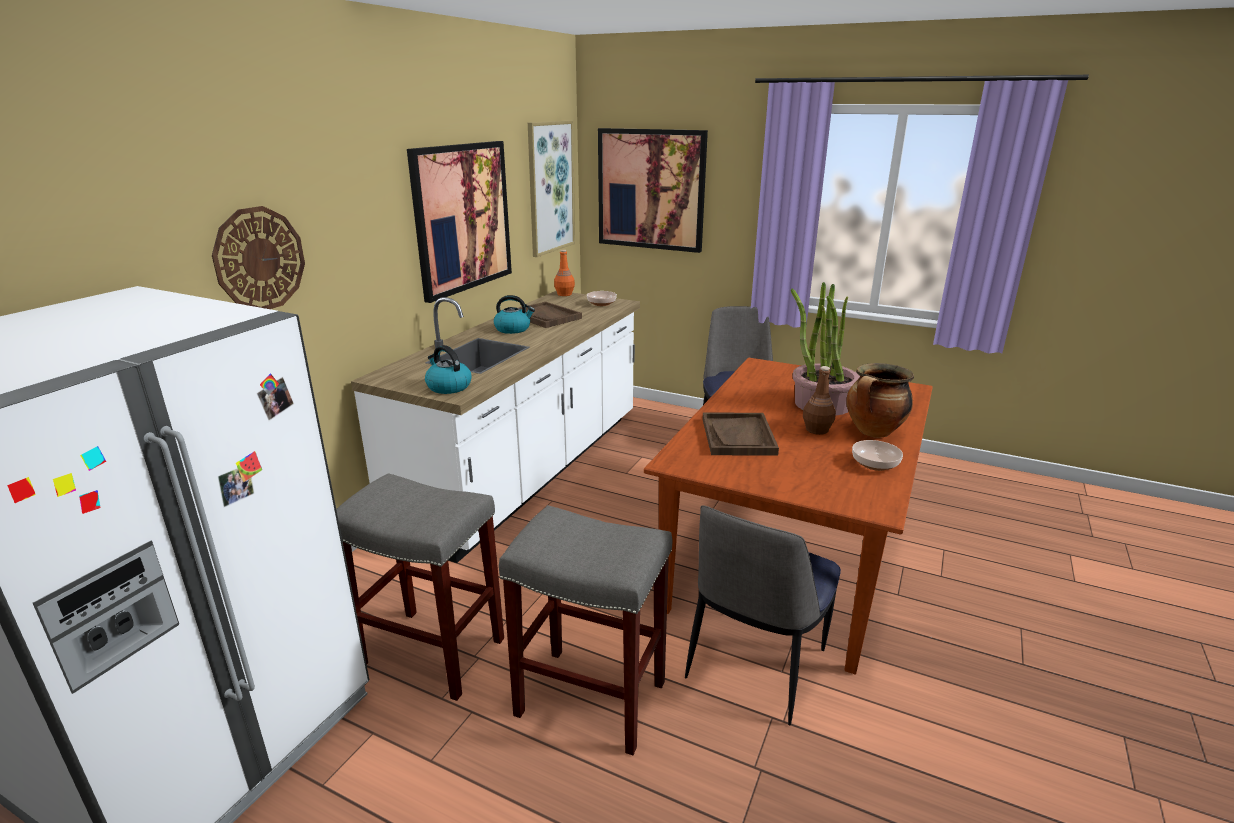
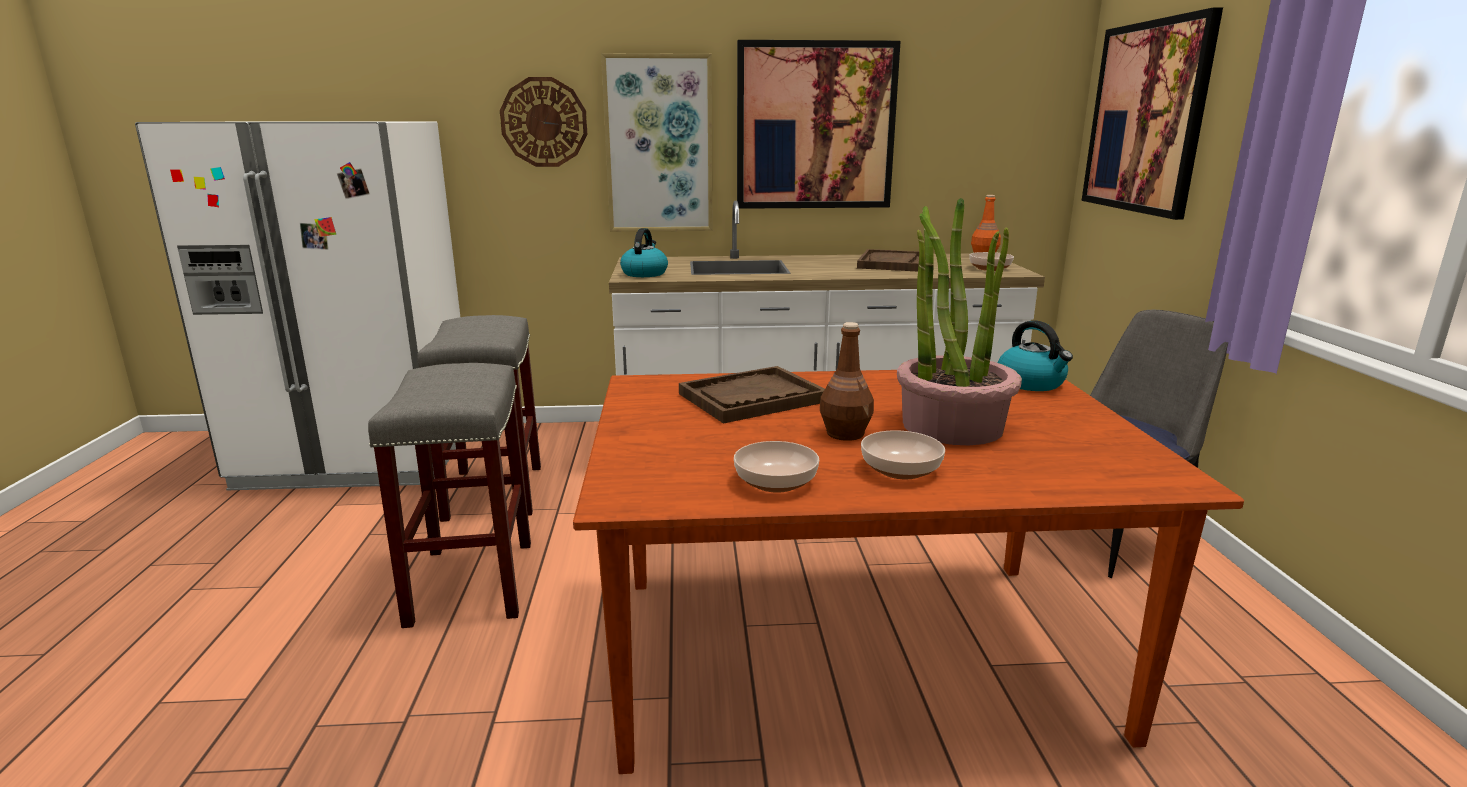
camera: 60 degrees right, 5 degrees down
(513, 329) = (828, 262): kettle -> kettle (1031, 383)
(550, 188) = (1006, 112): picture -> picture (659, 145)
(754, 667) = (579, 676): chair -> none
(873, 432) = (899, 469): cooking pot -> bowl

